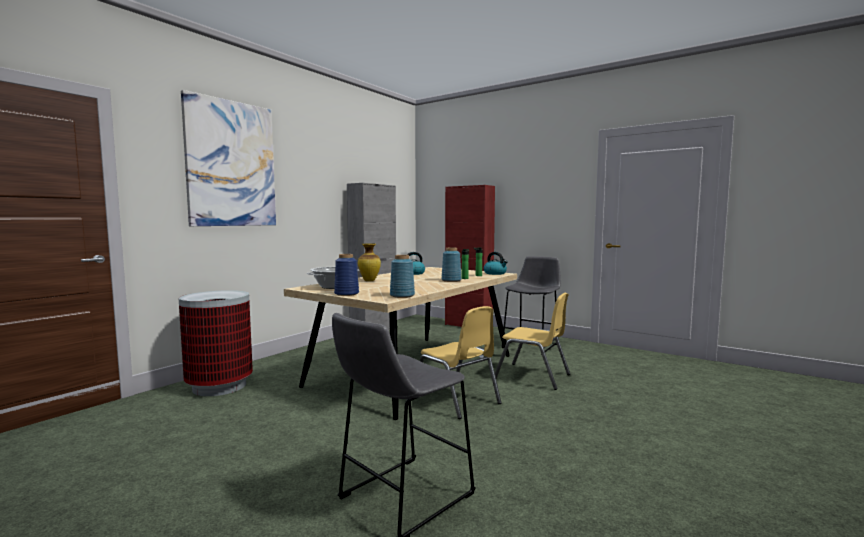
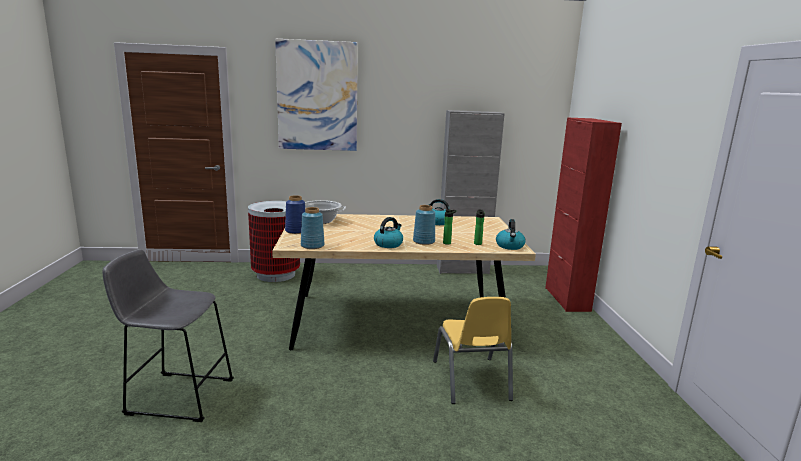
camera: 50 degrees right, 10 degrees up
(369, 280) = (369, 221): vase -> none
(440, 285) = (388, 244): none -> kettle
(456, 400) = (357, 360): yellow chair -> none
(532, 345) = (573, 351): grey stool -> none

